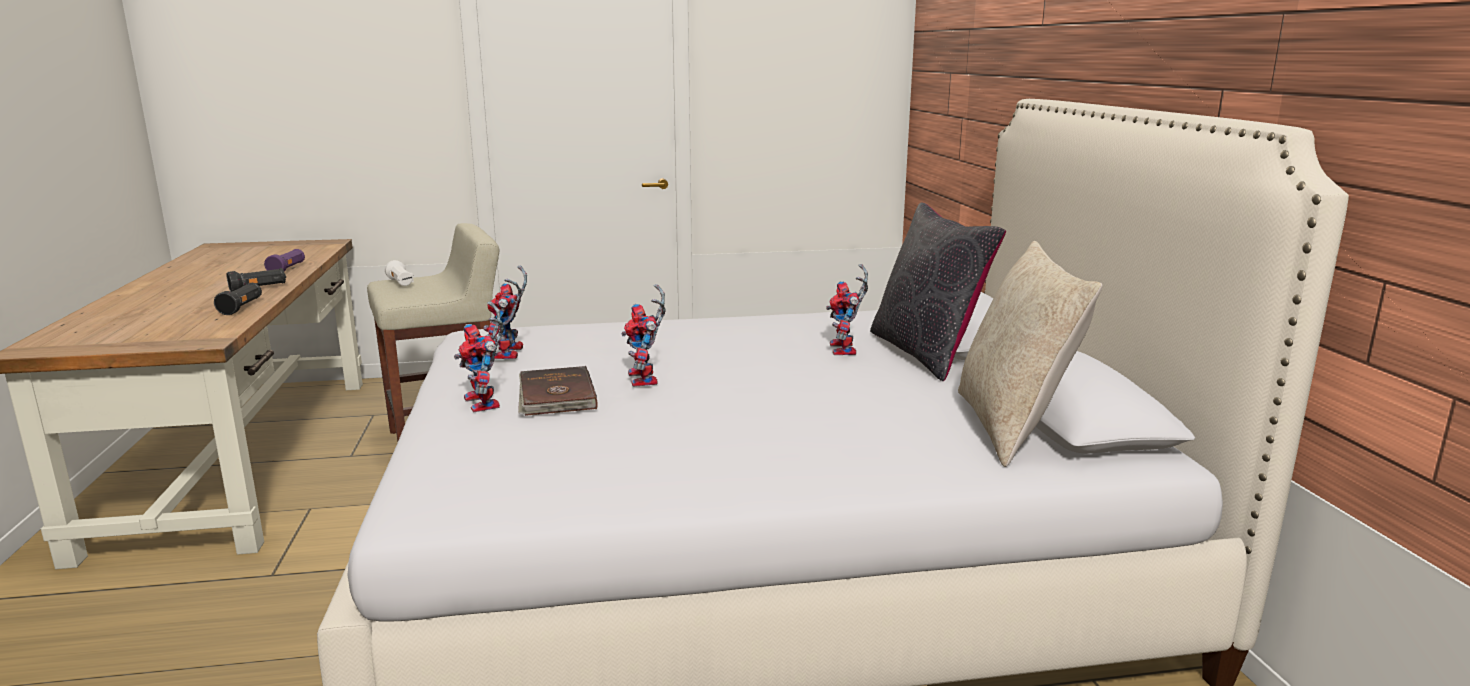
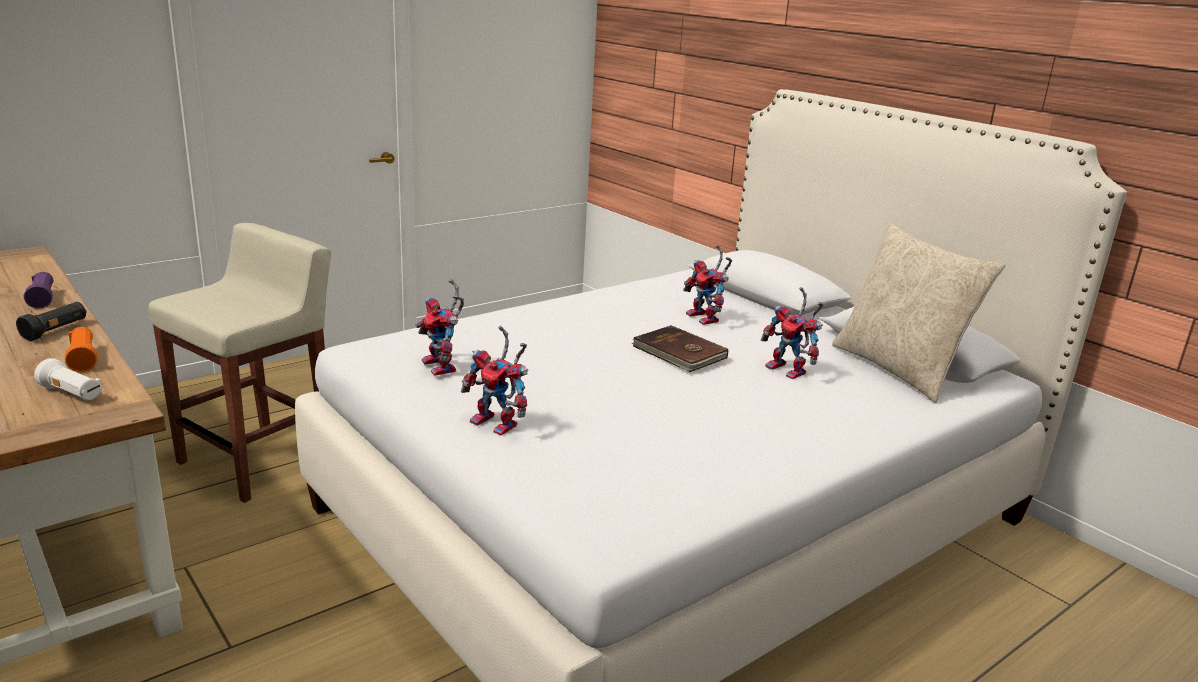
camera: 30 degrees left, 5 degrees up
(242, 308) = (83, 359): black flashlight -> orange flashlight
(401, 283) = (198, 299): white flashlight -> white flashlight (72, 394)
(555, 396) = (549, 404): brown book -> brown book (679, 353)
(646, 380) = (601, 374): toy robot -> toy robot (790, 371)
(926, 353) = (764, 313): black pillow -> none

